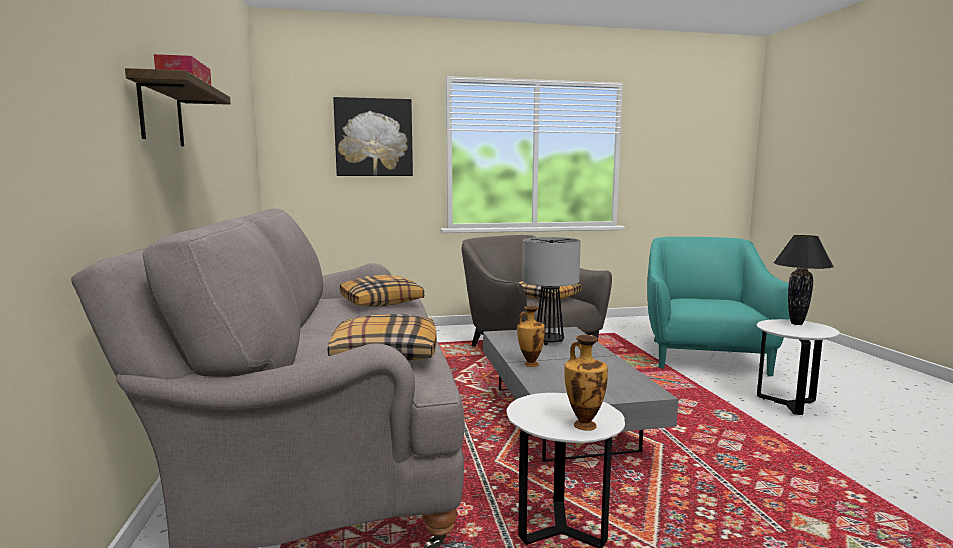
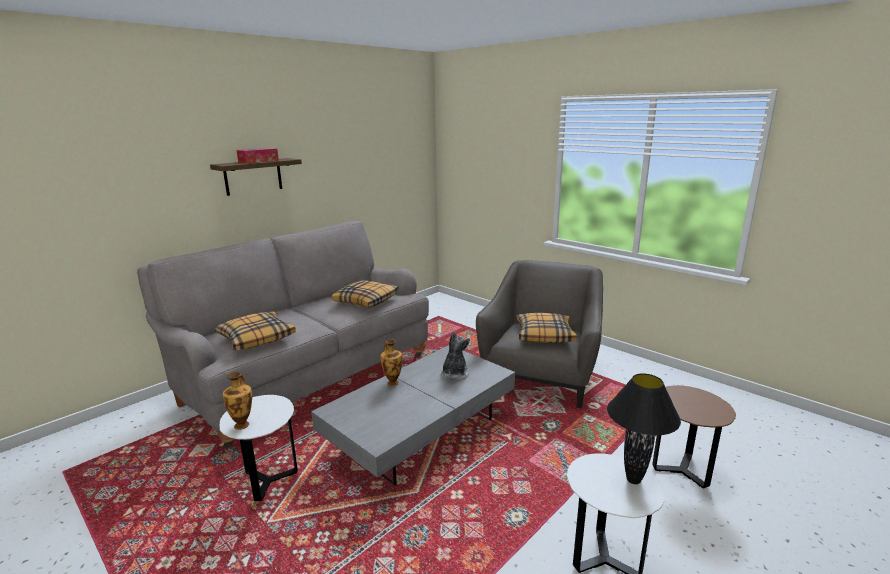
camera: 55 degrees right, 10 degrees up
(374, 137) = (502, 154): picture -> none
(549, 342) = (454, 374): table lamp -> plush toy
(704, 356) = (682, 471): turquoise armchair -> brown side table

